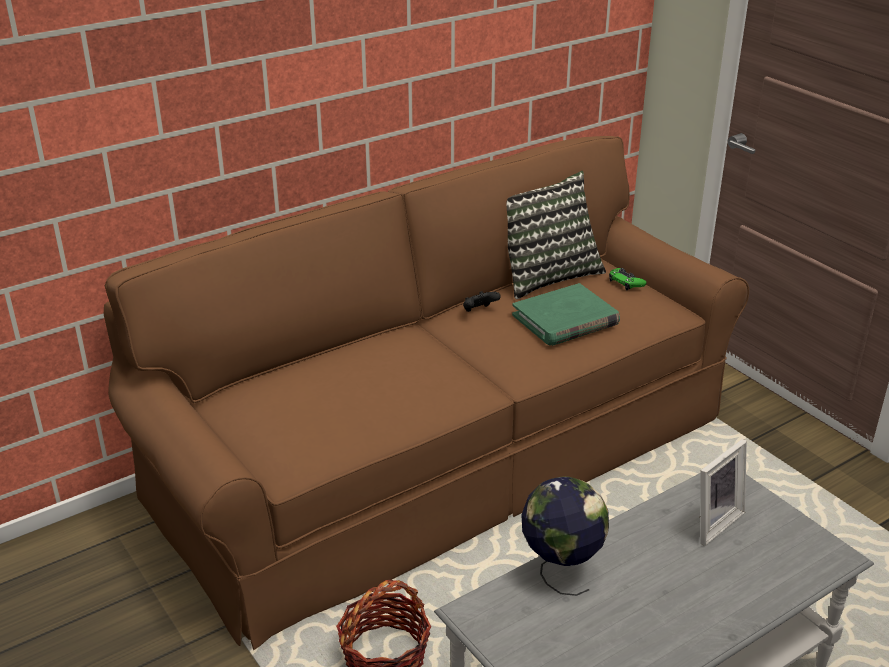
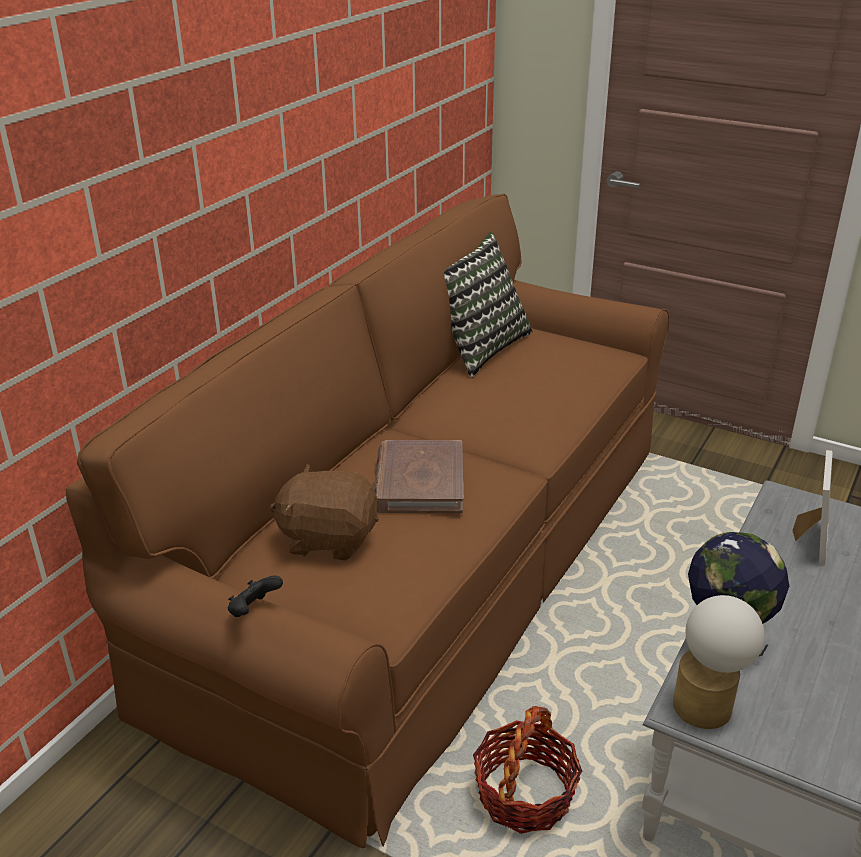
camera: 25 degrees left, 0 degrees up
(293, 396) = (328, 538): none -> brown plush toy
(397, 373) = (419, 482): none -> brown book
(479, 311) = (445, 397): black game controller -> black game controller (254, 610)
(497, 614) = (709, 703): none -> table lamp
(565, 320) = (536, 385): green book -> none
(626, 282) = (557, 337): green game controller -> none

